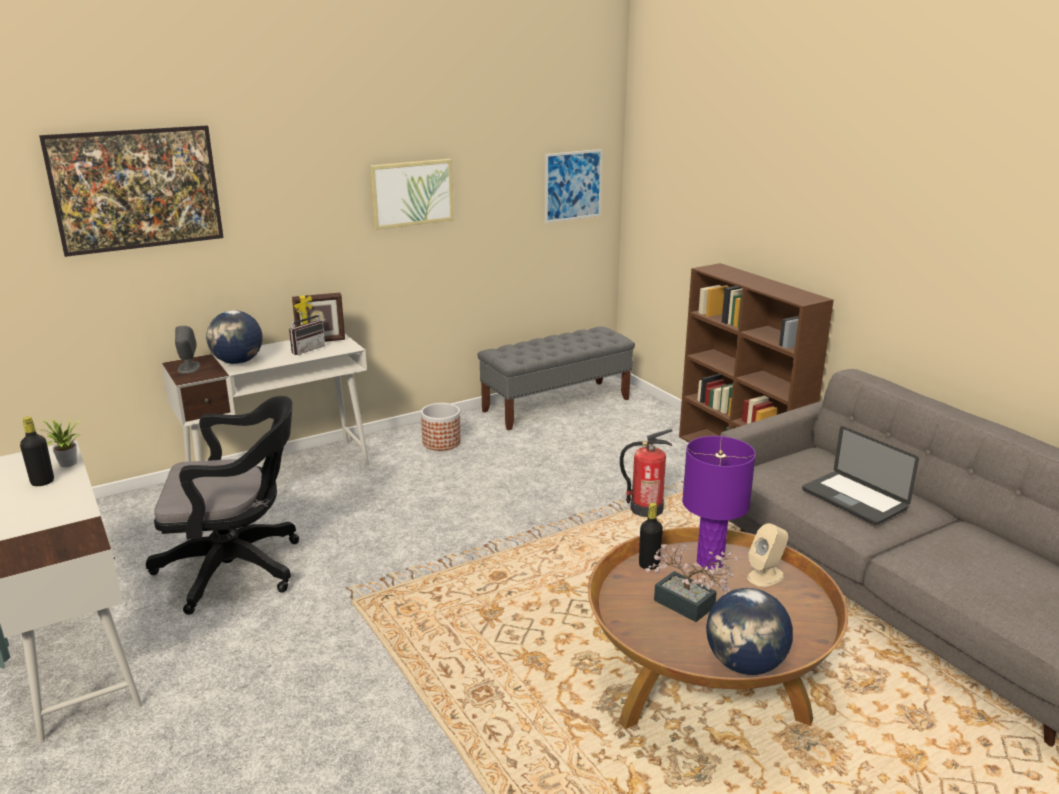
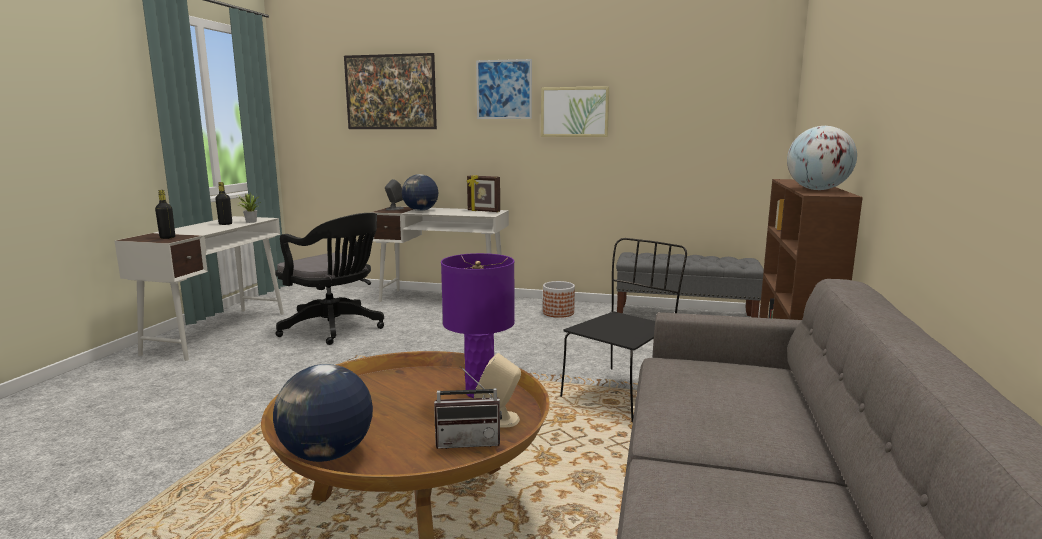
camera: 45 degrees right, 10 degrees down
(306, 349) = (466, 212): radio -> radio (468, 441)
(573, 185) = (734, 120): picture -> picture (504, 89)
(645, 509) = (622, 392): fire extinguisher -> black chair
(649, 565) = (435, 375): black bottle -> black bottle (167, 237)
(689, 607) = (392, 406): potted plant -> none
(781, 291) = (817, 190): none -> globe
(854, 499) = (713, 405): laptop -> none

